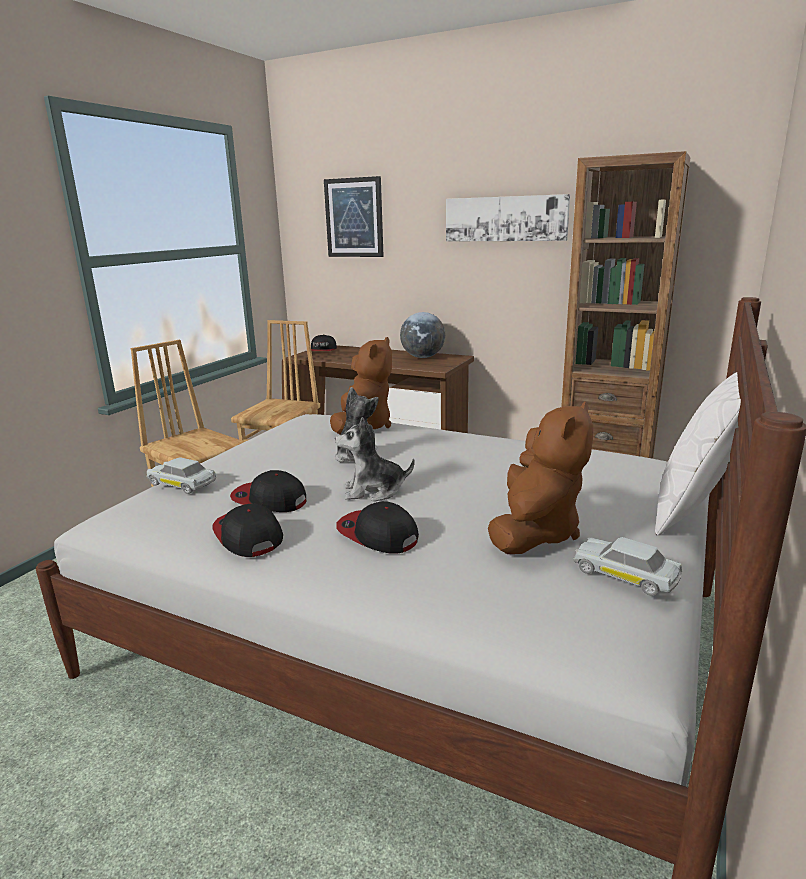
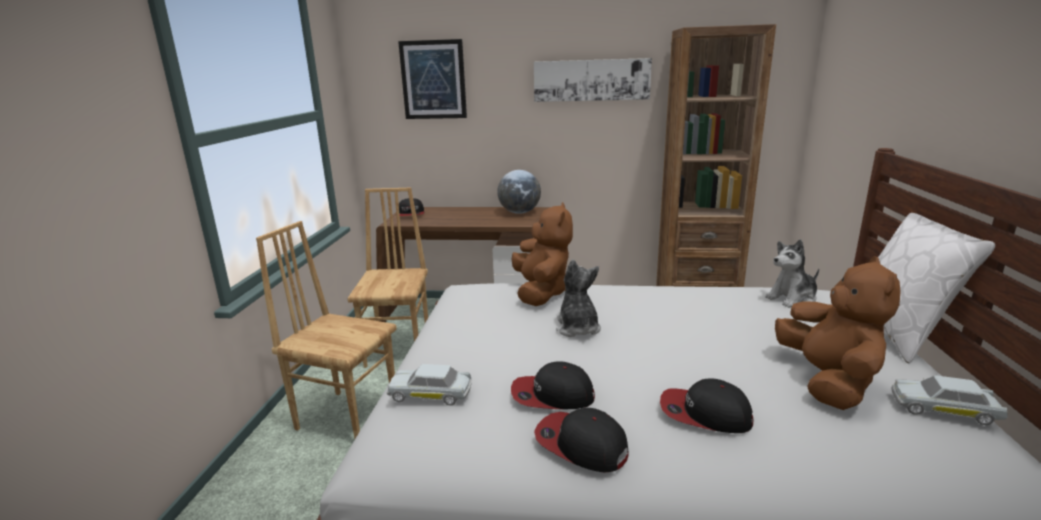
camera: 20 degrees left, 0 degrees up
(373, 491) = (640, 364): plush toy -> plush toy (792, 298)

